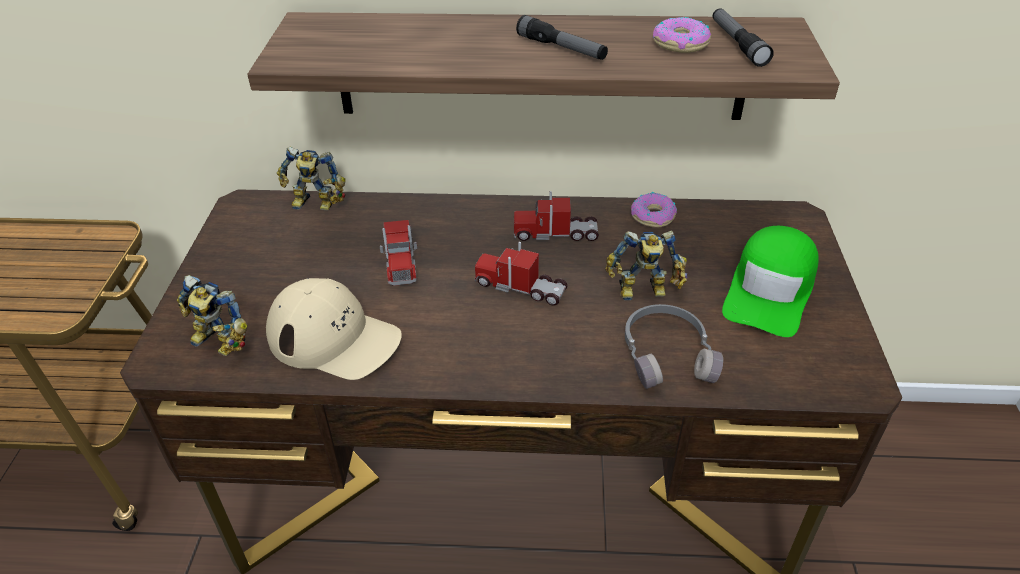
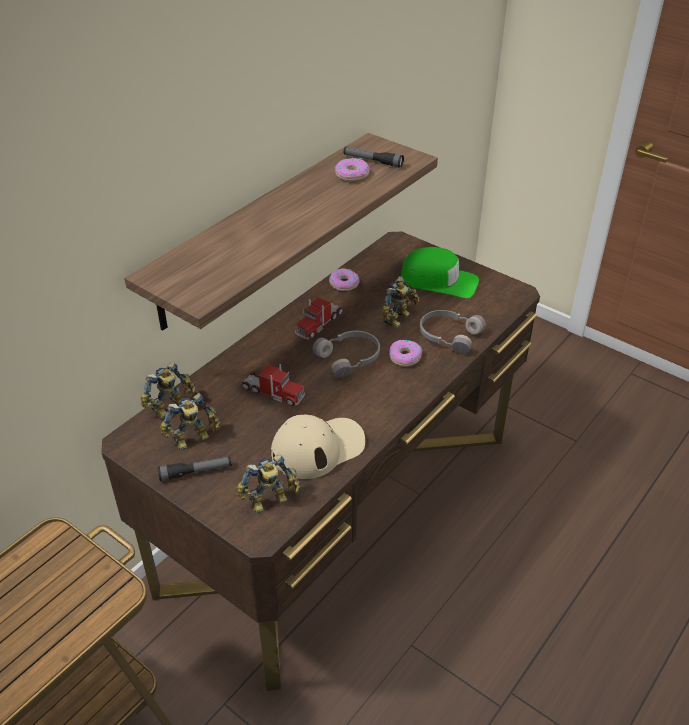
camera: 55 degrees left, 0 degrees up
(277, 242) = (193, 439): none -> toy robot
(520, 287) = (350, 358): toy truck -> grey headphones
(561, 48) = (311, 207): flashlight -> flashlight (196, 472)
(574, 333) = (404, 357): none -> donut
(770, 290) = (439, 281): green cap -> green cap turned 45 degrees counterclockwise

